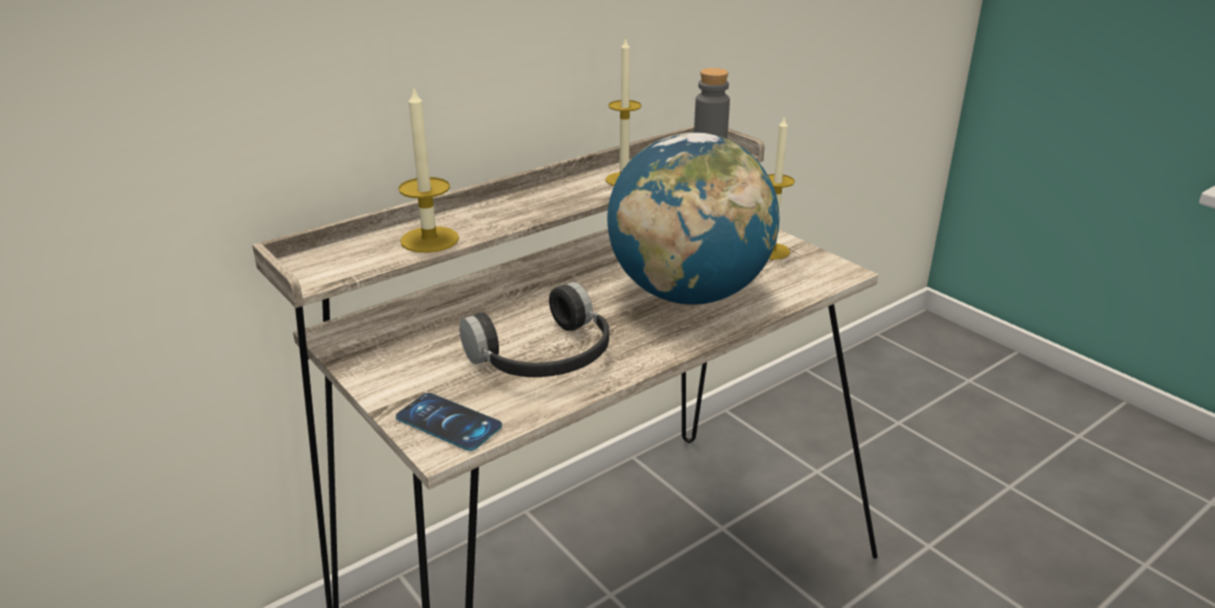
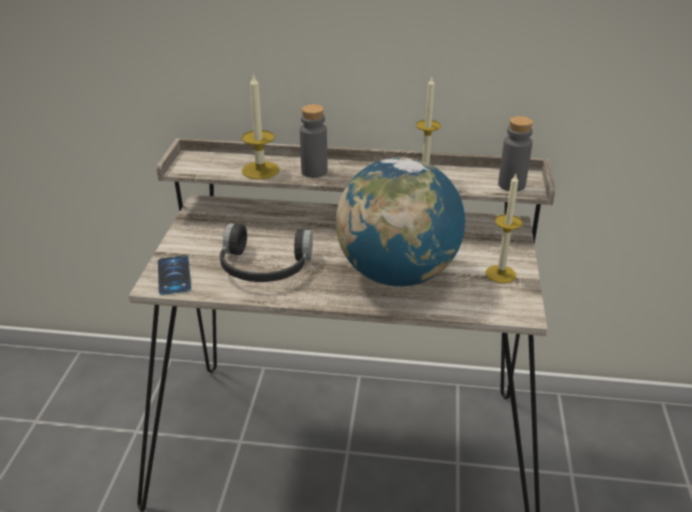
camera: 45 degrees right, 5 degrees up
(497, 216) = (314, 171): none -> grey bottle

